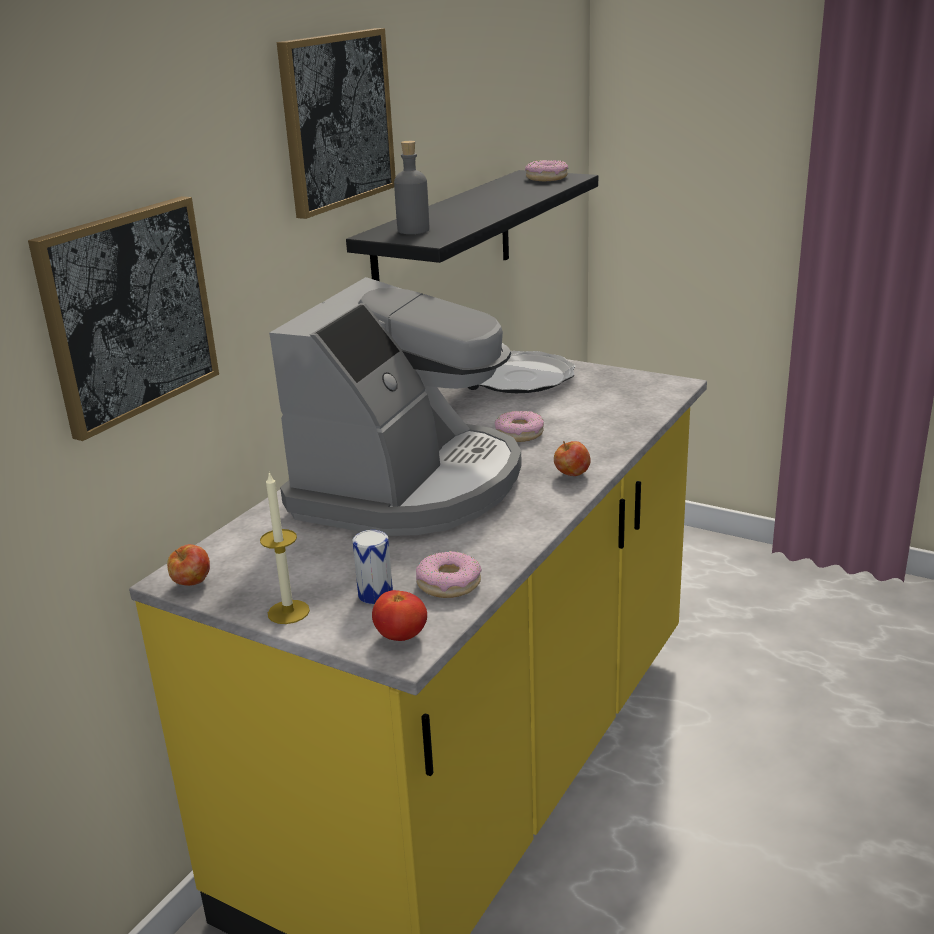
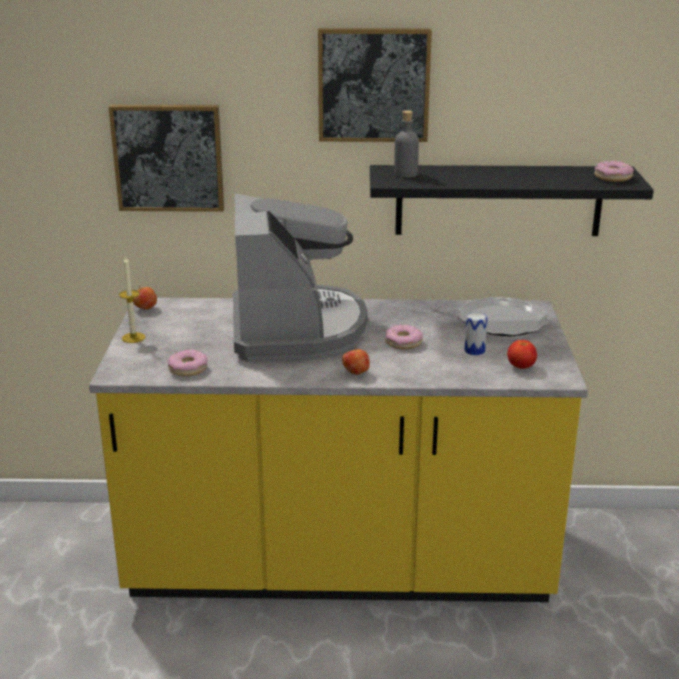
camera: 60 degrees right, 0 degrees up
(375, 595) = (163, 353): can -> can (474, 351)
(401, 637) = (127, 370): tomato -> tomato (521, 367)
(409, 486) = (295, 329): coffee machine -> coffee machine turned 90 degrees counterclockwise

